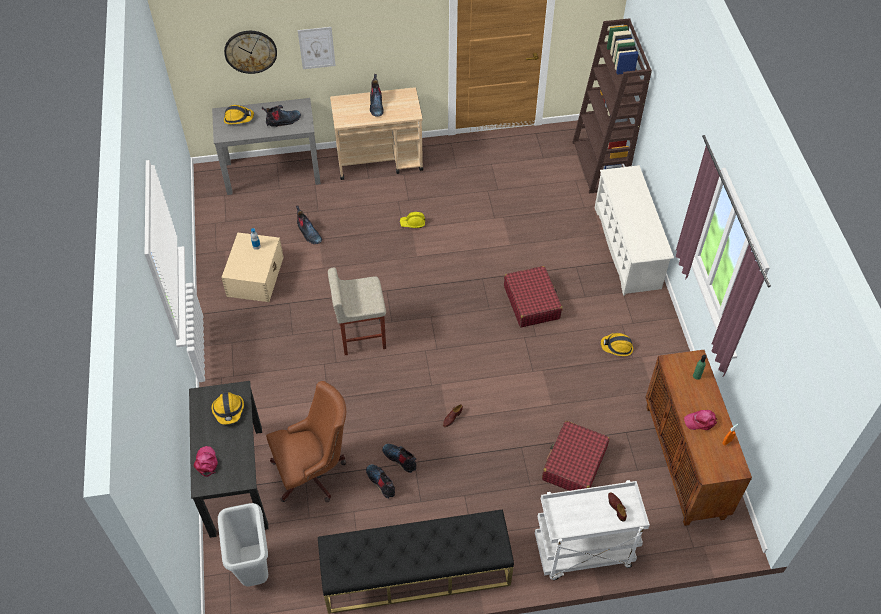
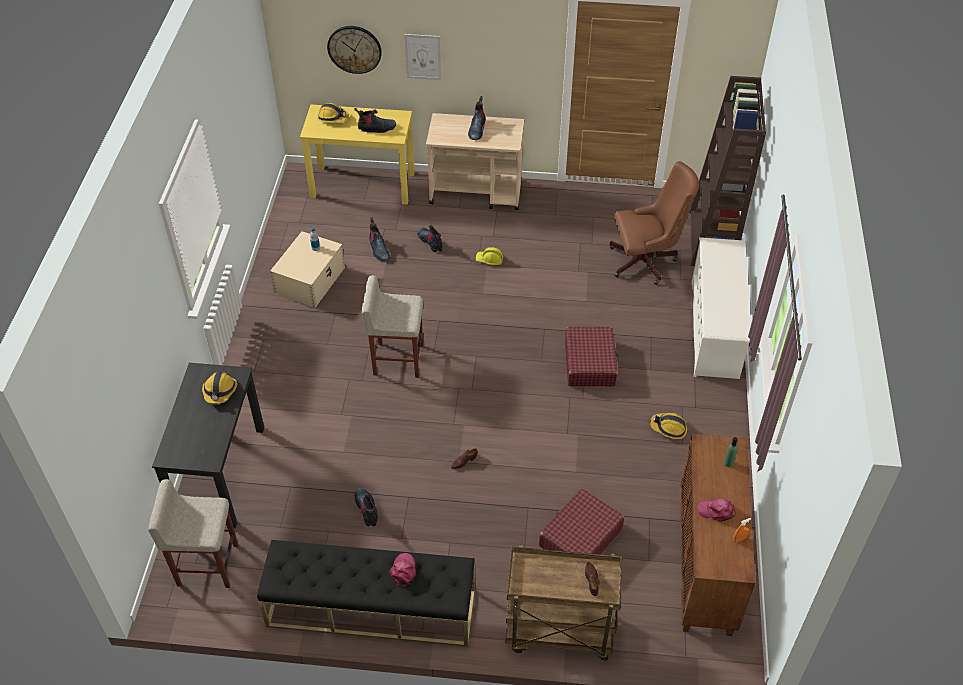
camera: 15 degrees right, 5 degrees down
(206, 462) = (179, 436): pink cap -> pink cap (403, 571)
(254, 569) = (207, 565): grey trash can -> beige stool
(273, 172) = (363, 185): grey desk -> yellow desk
(314, 472) = (301, 483): brown office chair -> brown office chair (646, 262)
(400, 459) = (395, 490): boot -> boot (430, 242)
(582, 553) = (558, 632): white cart -> brown cart

